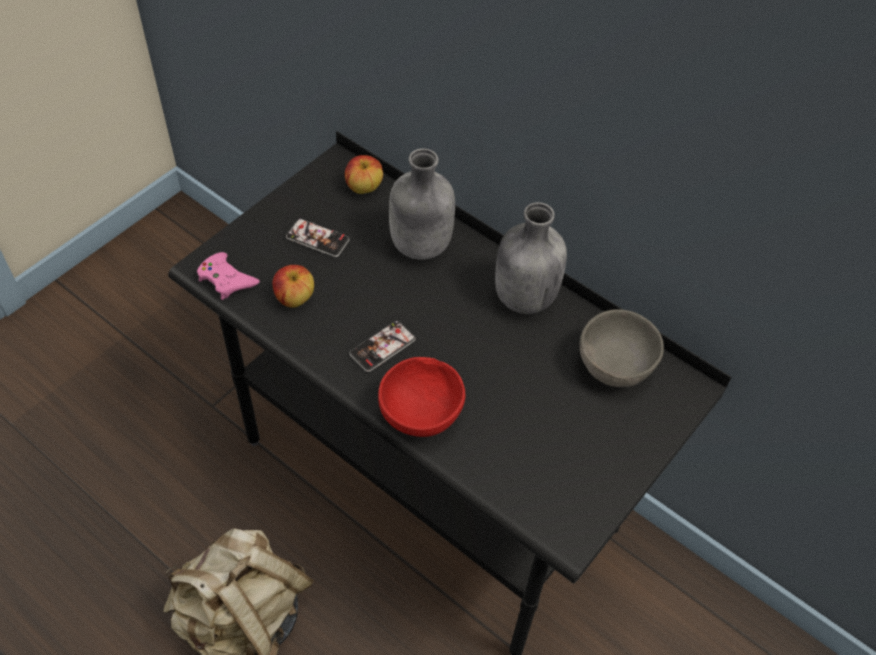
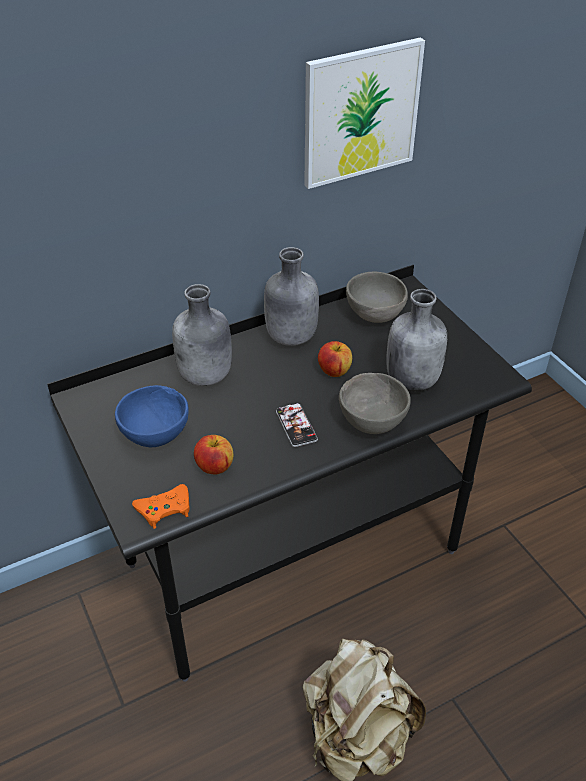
camera: 65 degrees left, 10 degrees down
(226, 280) = (164, 509): pink game controller -> orange game controller
(317, 239) = (157, 435): phone -> blue bowl
(364, 187) = (118, 391): apple -> apple (334, 371)
(422, 415) = (372, 421): red bowl -> grey bowl
(513, 438) = (412, 380): none -> grey bottle
(718, 143) = (360, 113): none -> picture

